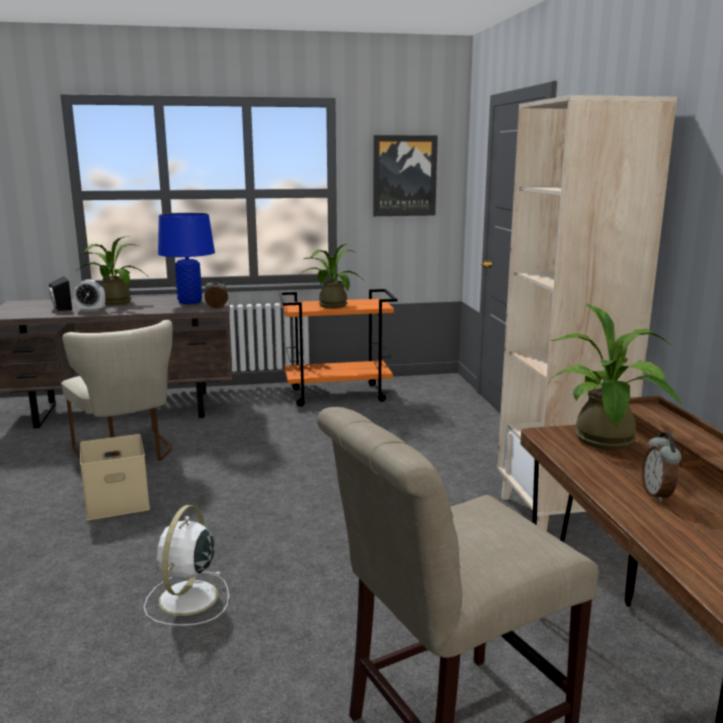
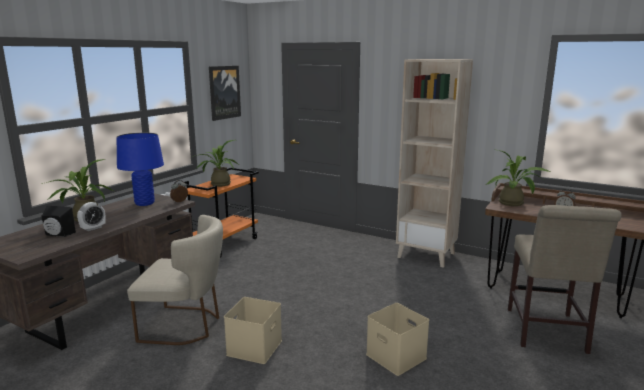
camera: 50 degrees left, 0 degrees up
(187, 599) = (397, 356): white fan -> beige storage box

